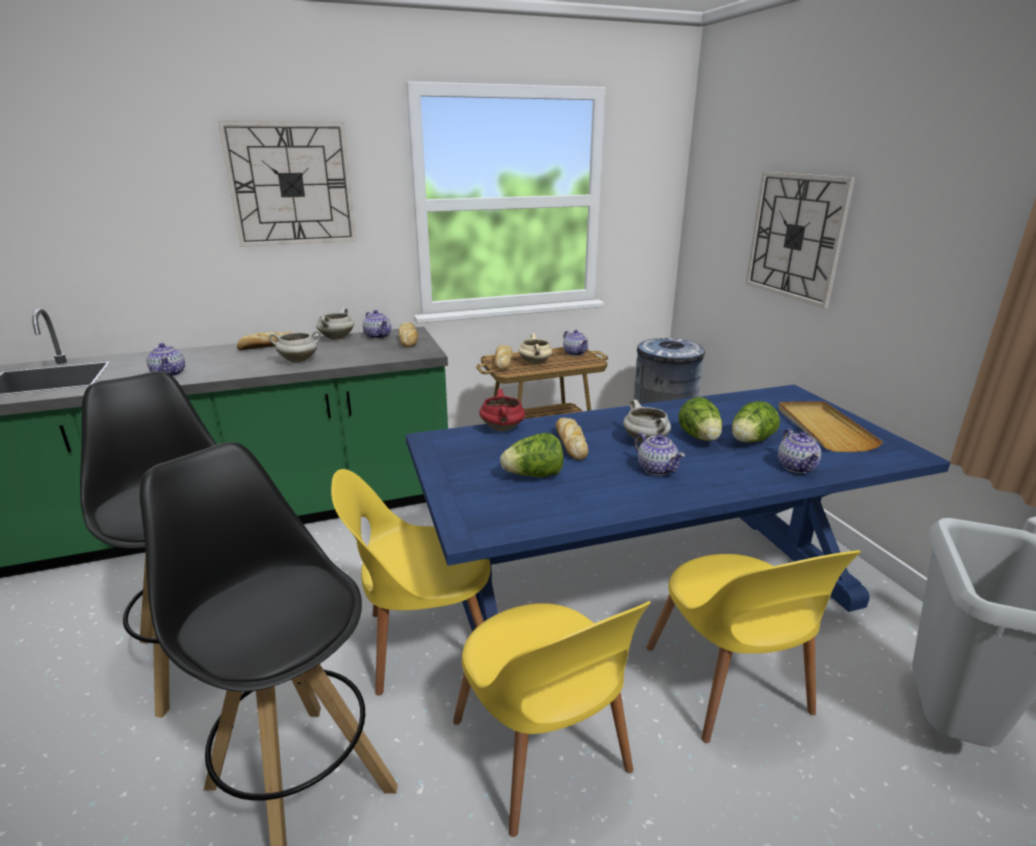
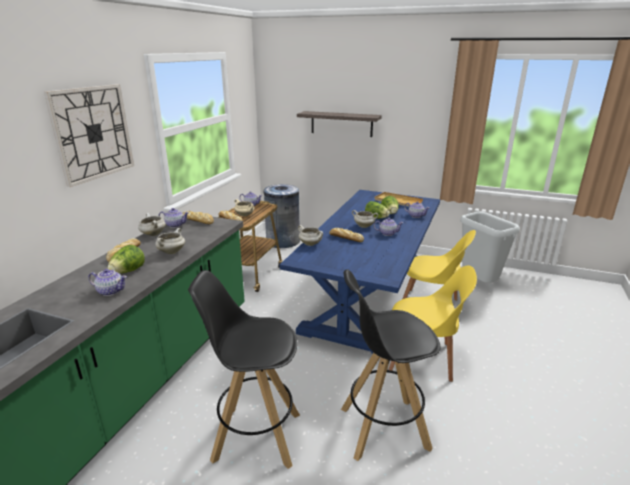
camera: 50 degrees left, 0 degrees up
(424, 643) = (335, 361): yellow chair -> none
(503, 428) = (311, 244): red cooking pot -> white cooking pot
(533, 475) = (361, 253): lettuce -> lettuce (128, 271)
(796, 236) = (341, 124): wall clock -> shelf

